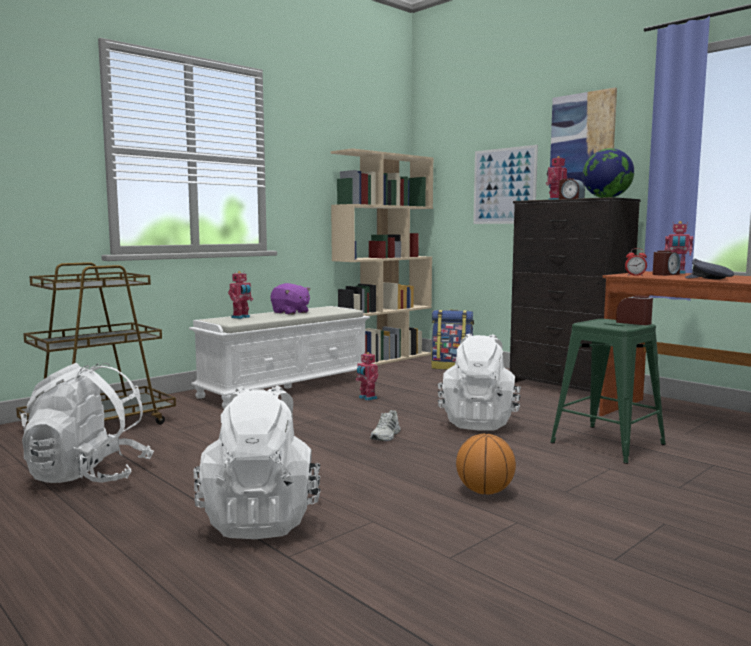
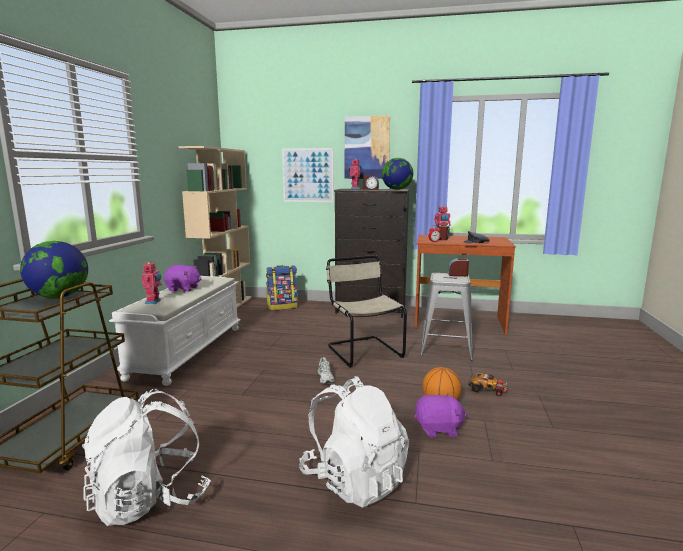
camera: 35 degrees left, 5 degrees up
(109, 282) = (59, 297): none -> globe
(367, 398) = (264, 347): toy robot -> none
(435, 511) = (438, 429): none -> purple plush toy
(478, 423) = (363, 351): white backpack -> beige chair
(587, 496) = (487, 389): none -> toy car
(608, 443) = (446, 348): green stool -> grey stool

